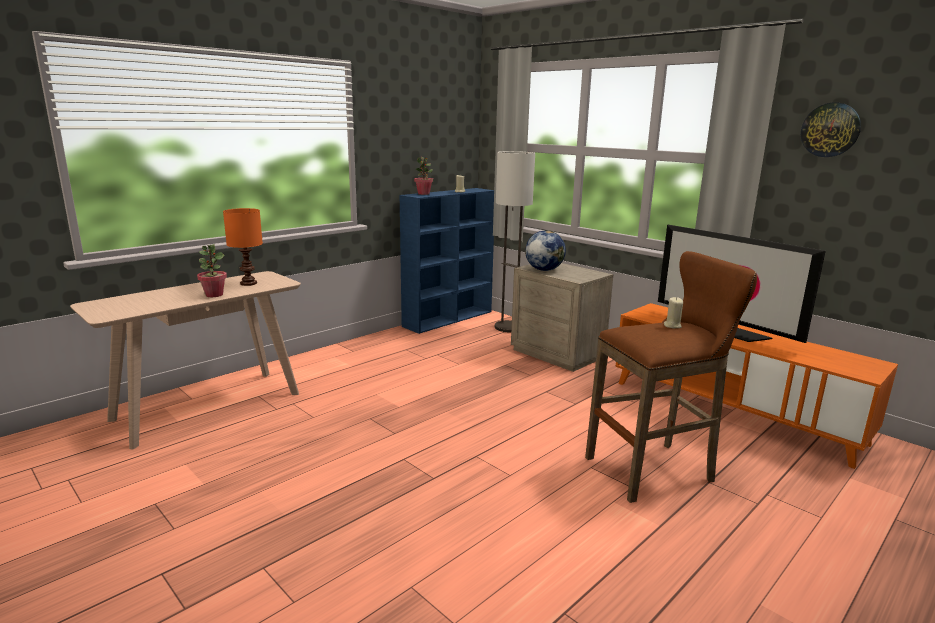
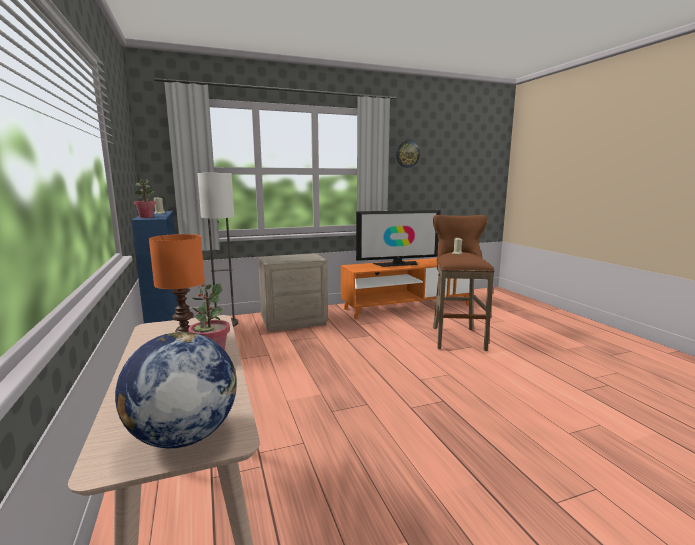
camera: 65 degrees left, 5 degrees down
(544, 270) = (282, 260): globe -> globe (183, 436)

